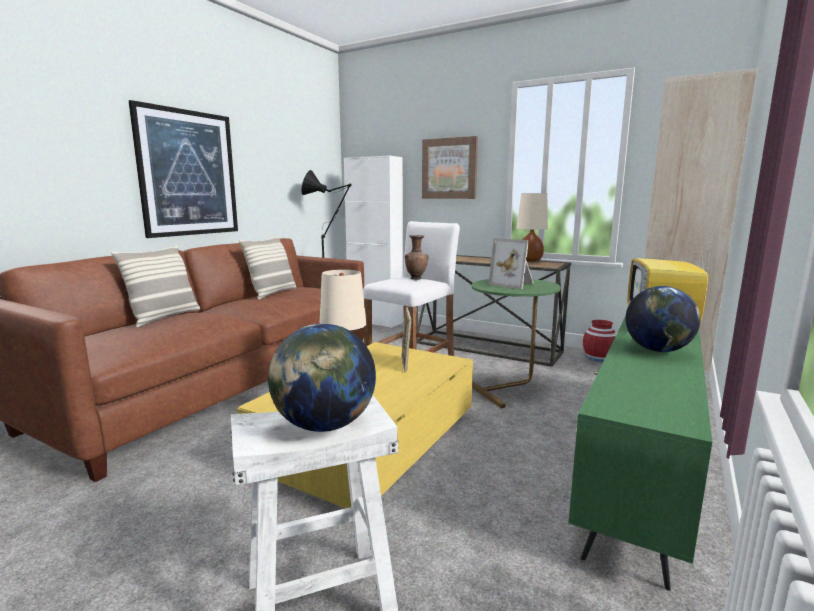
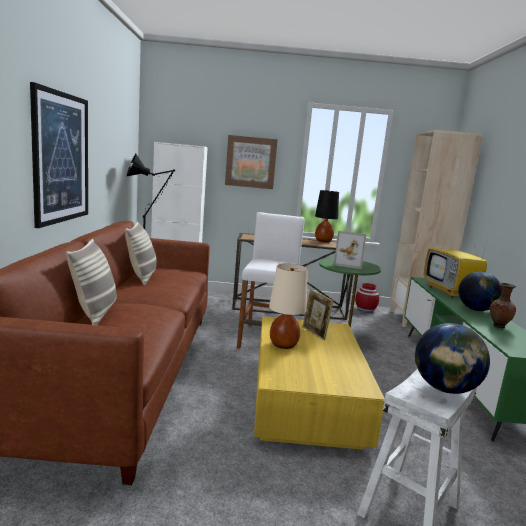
camera: 30 degrees left, 0 degrees up
(416, 279) = (277, 261): brown vase -> brown vase (498, 326)
(530, 260) = (323, 241): beige table lamp -> black table lamp

